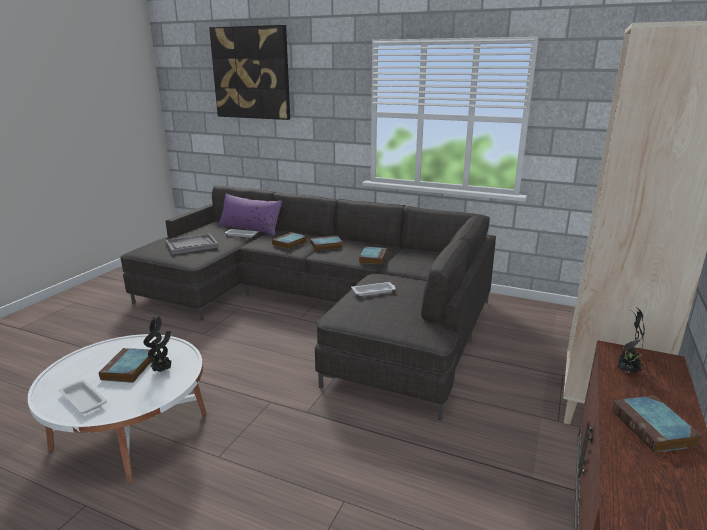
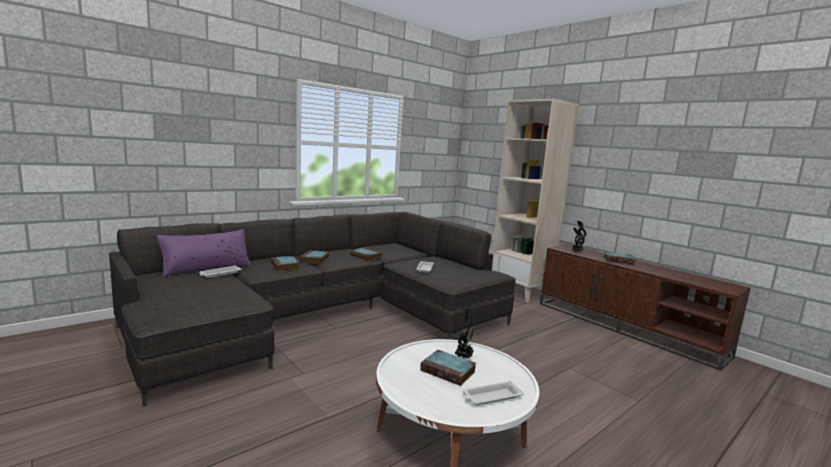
camera: 65 degrees left, 10 degrees down
(191, 245) = (206, 295): grey tray -> none
(251, 73) = (152, 91): picture -> none

